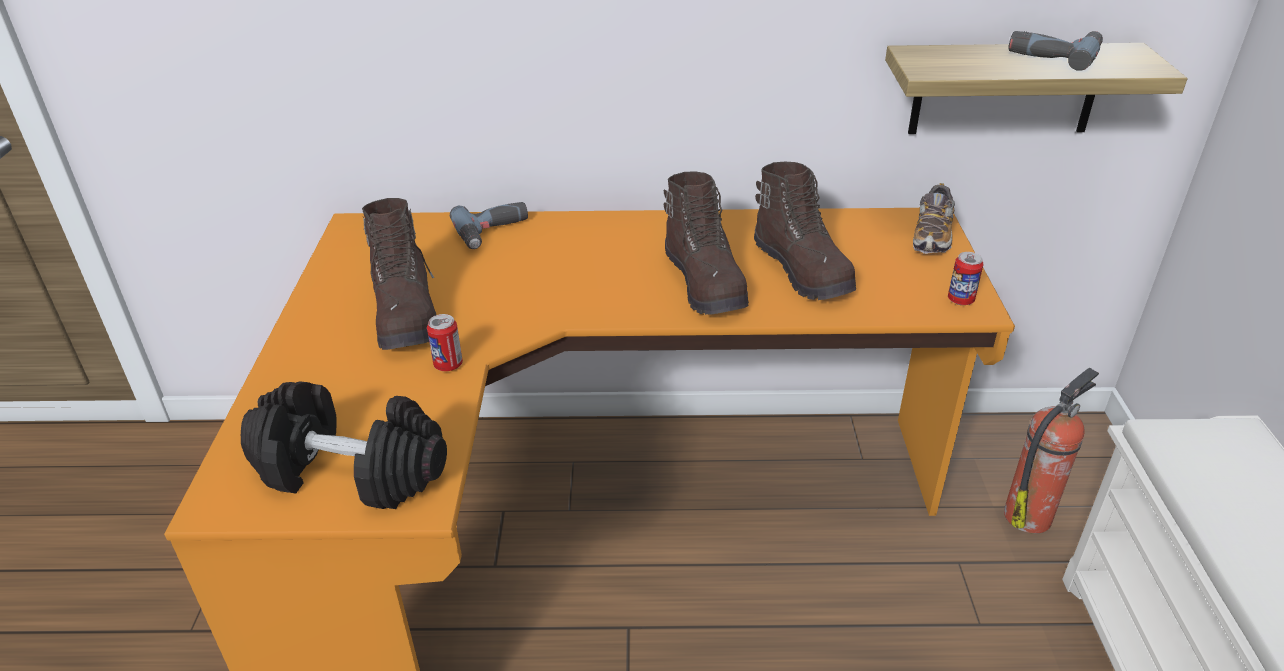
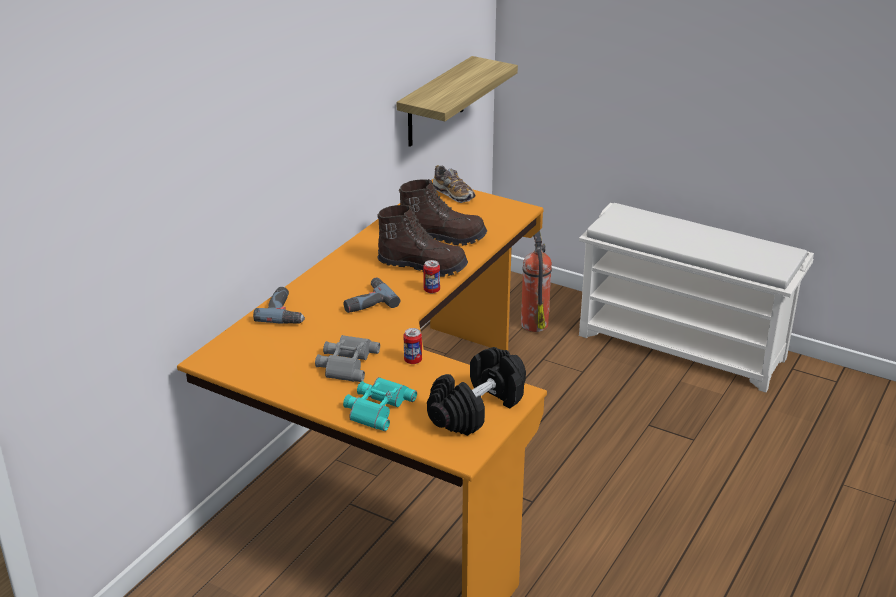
camera: 60 degrees left, 5 degrees down
(311, 378) = (377, 407): none -> turquoise binoculars
(406, 315) = (346, 363): brown boot -> grey binoculars
(960, 300) = (512, 210): can -> can (431, 290)
(1054, 54) = (459, 75): power drill -> power drill (366, 301)

